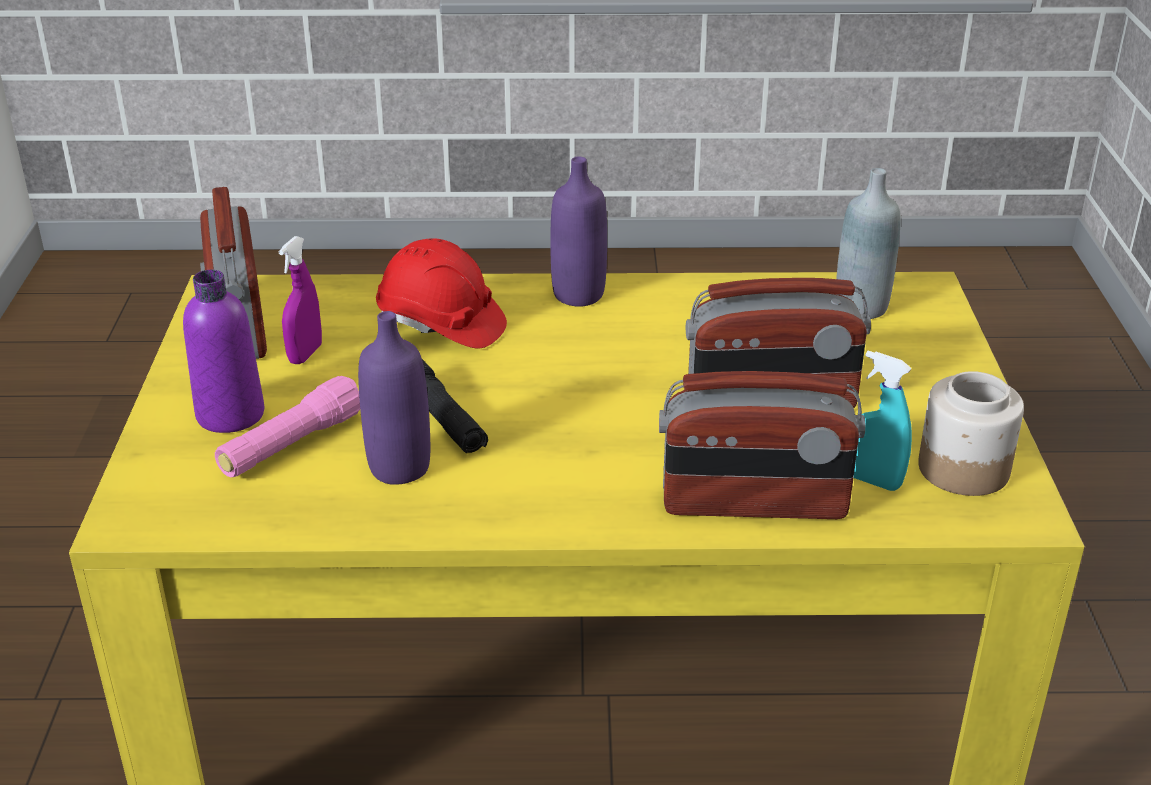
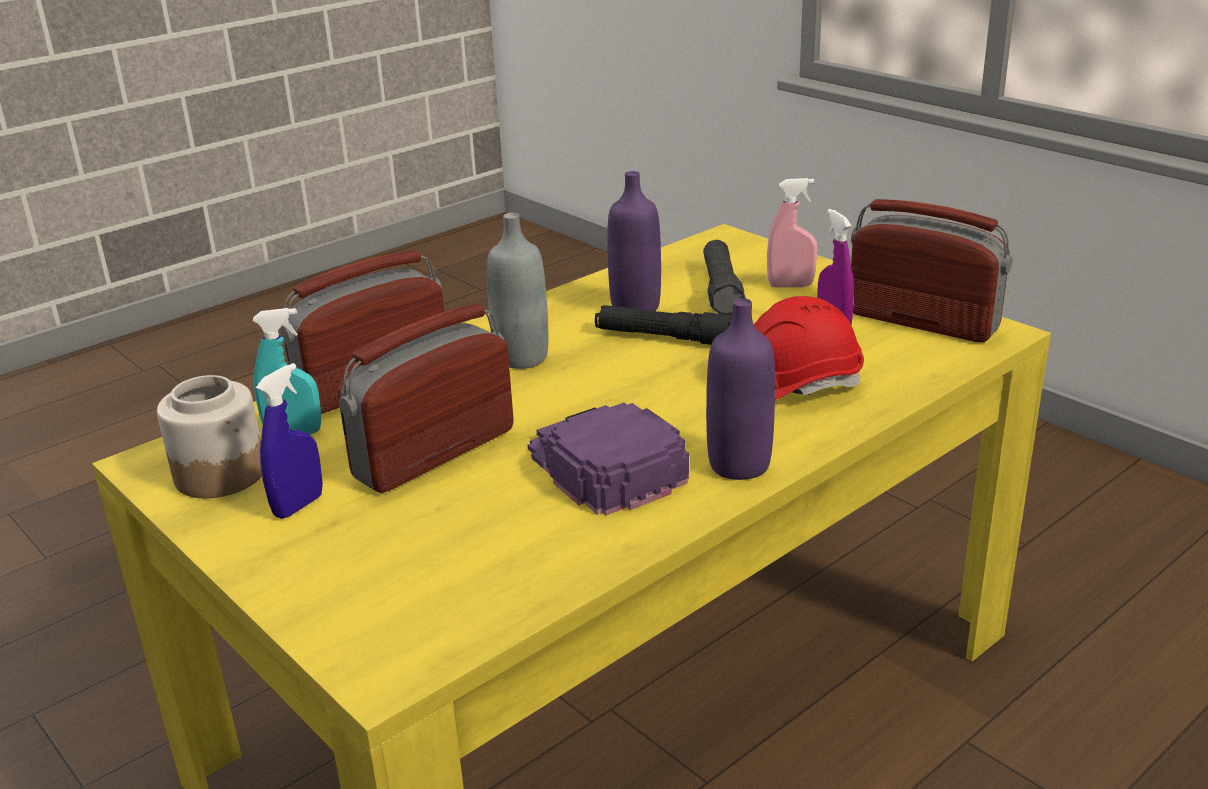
camera: 140 degrees right, 5 degrees down
(230, 415) = (790, 285): purple bottle -> pink spray bottle
(291, 445) = (721, 290): pink flashlight -> black flashlight
(662, 335) = (603, 465): none -> purple cap
(861, 308) = (441, 597): grey bottle -> grey bottle (522, 358)
(912, 409) = (298, 506): none -> blue spray bottle

